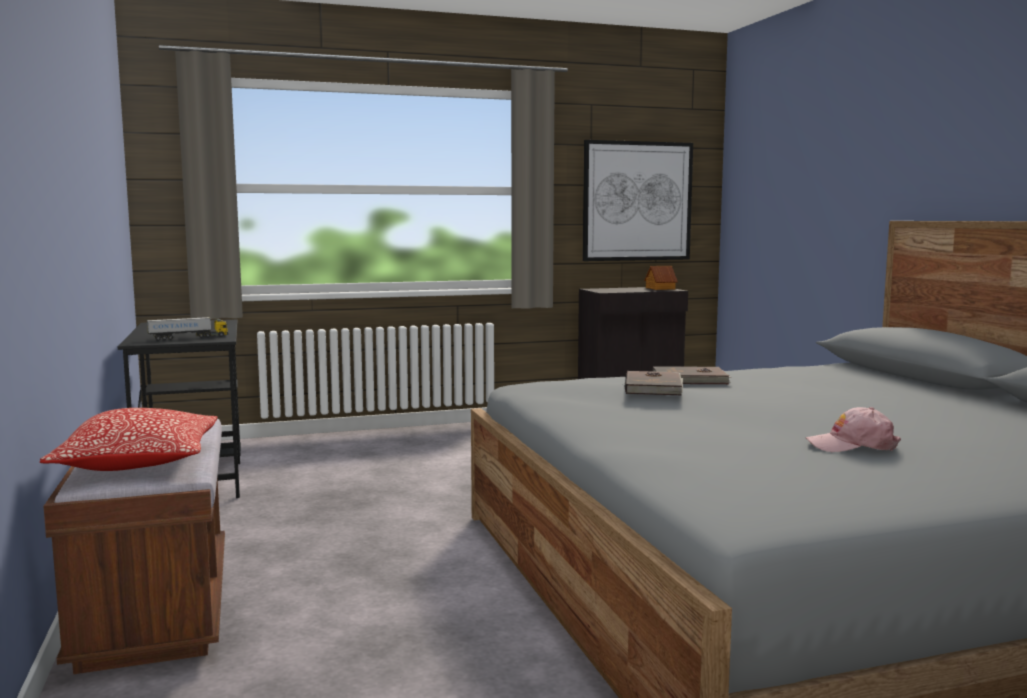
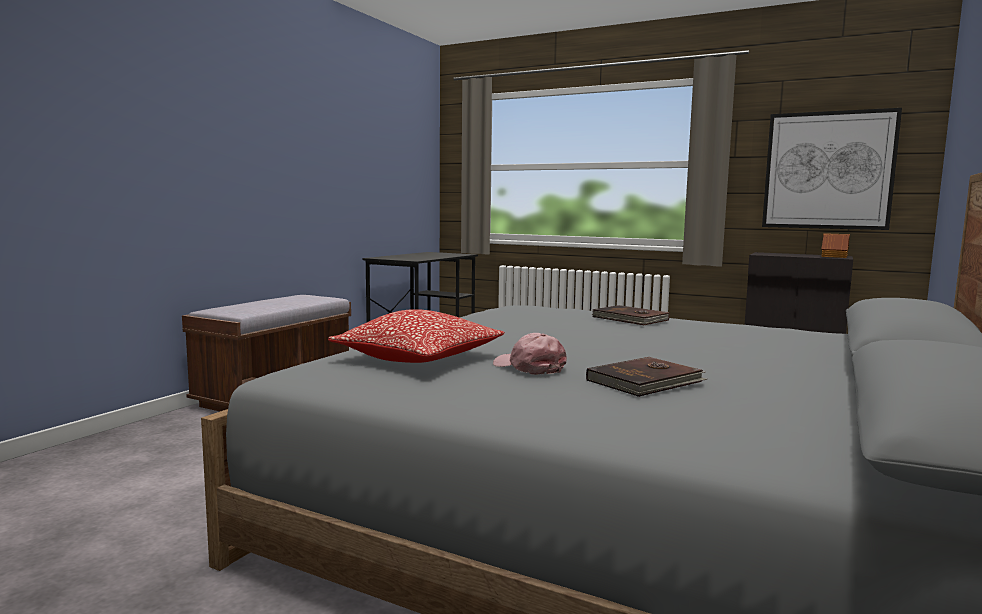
camera: 45 degrees right, 0 degrees up
(139, 462) = (245, 306): pillow -> pillow (419, 359)
(188, 337) = (407, 258): toy truck -> none
(654, 387) = (558, 314): brown book -> brown book (646, 381)

